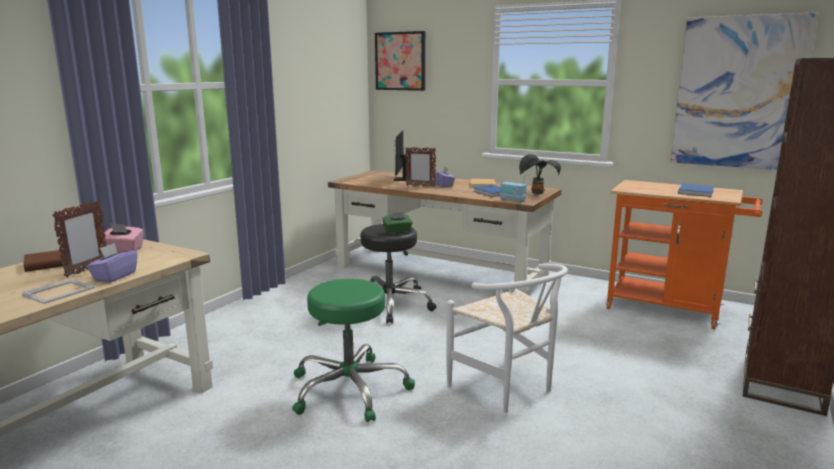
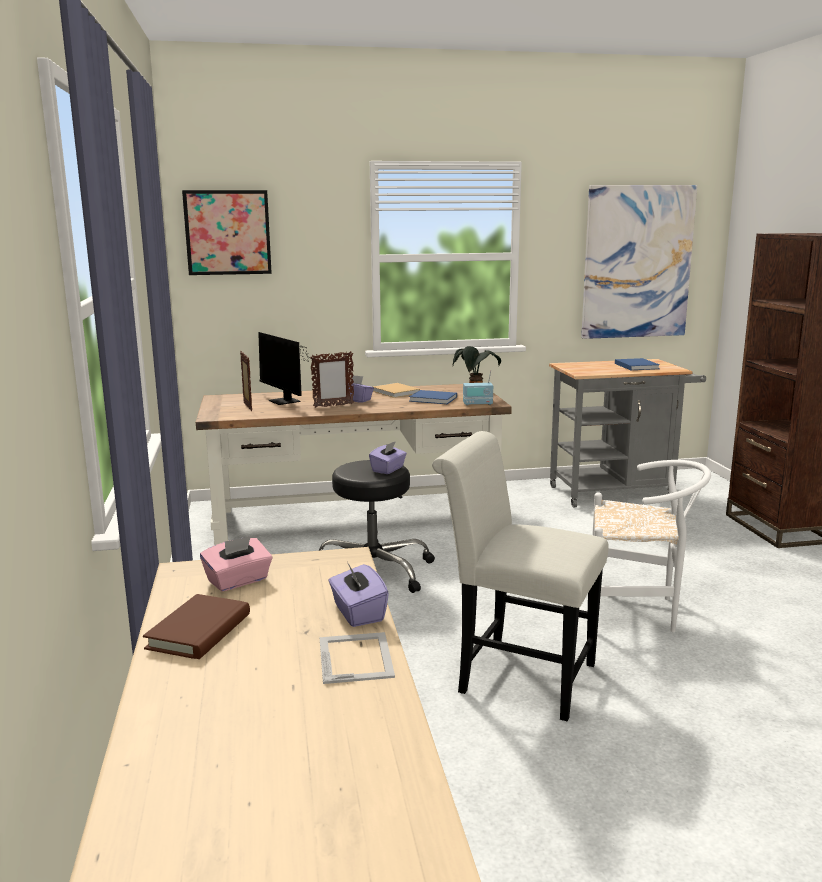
camera: 40 degrees left, 0 degrees up
(87, 270) = (287, 621): picture frame -> picture frame (247, 407)
(349, 389) = (517, 675): green stool -> white chair
(397, 232) = (388, 469): green tissue box -> purple tissue box
(671, 310) = (618, 492): orange cart -> grey cart

